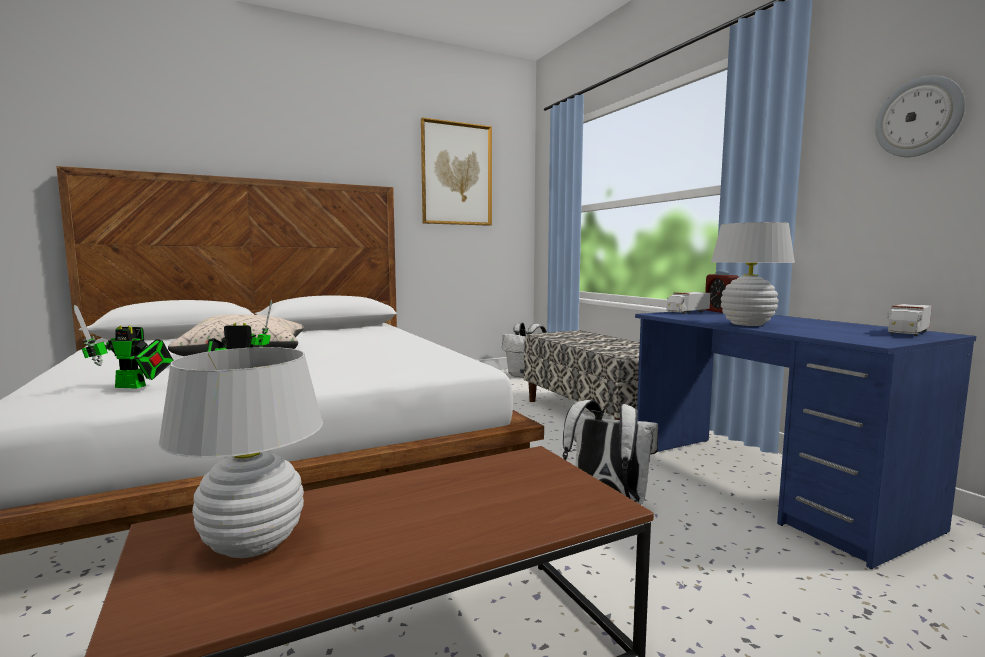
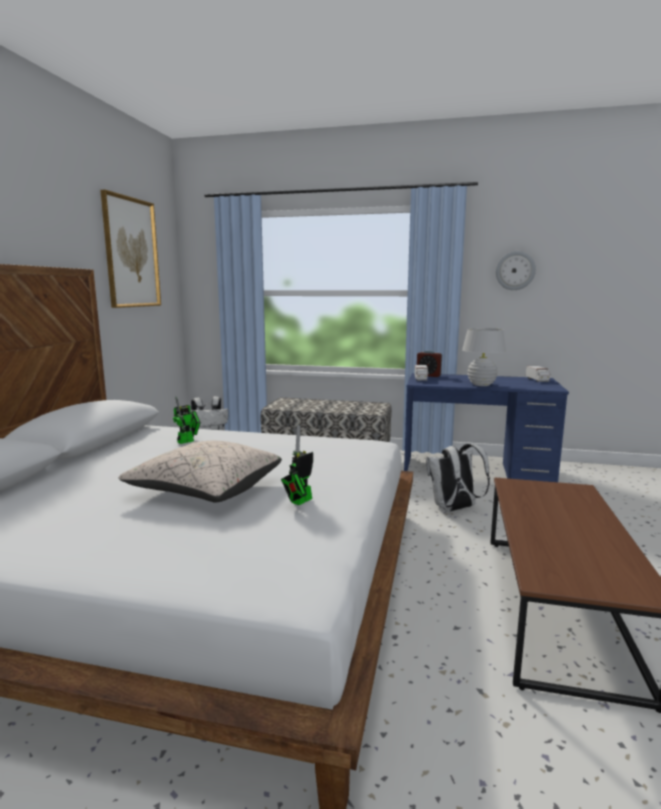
camera: 50 degrees left, 5 degrees up
(134, 386) = (285, 537): toy robot -> toy robot (188, 441)
(252, 544) = (574, 561): white table lamp -> none

